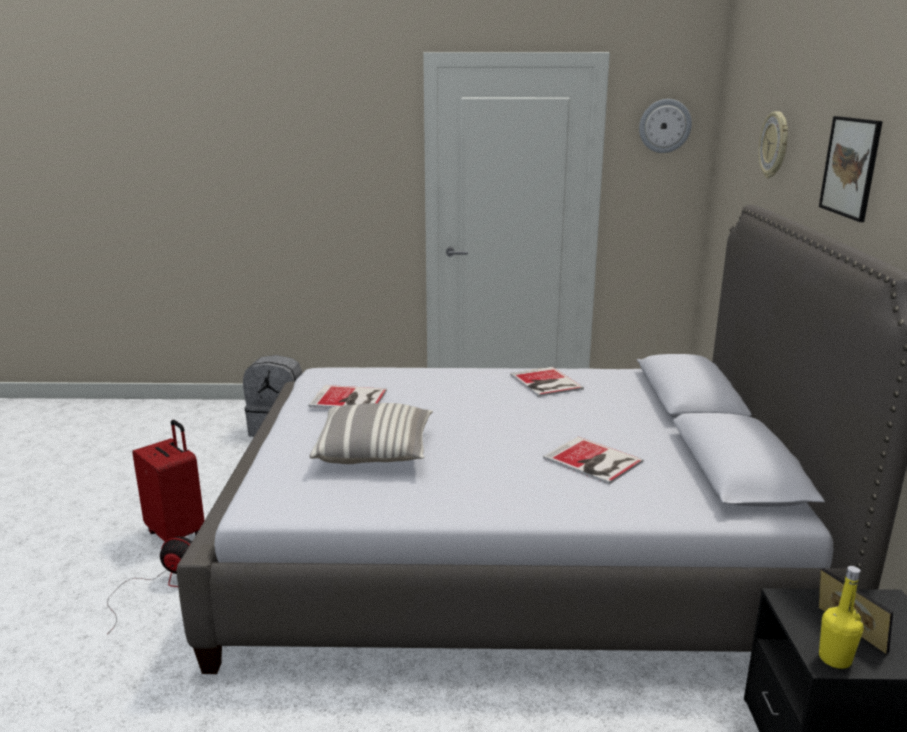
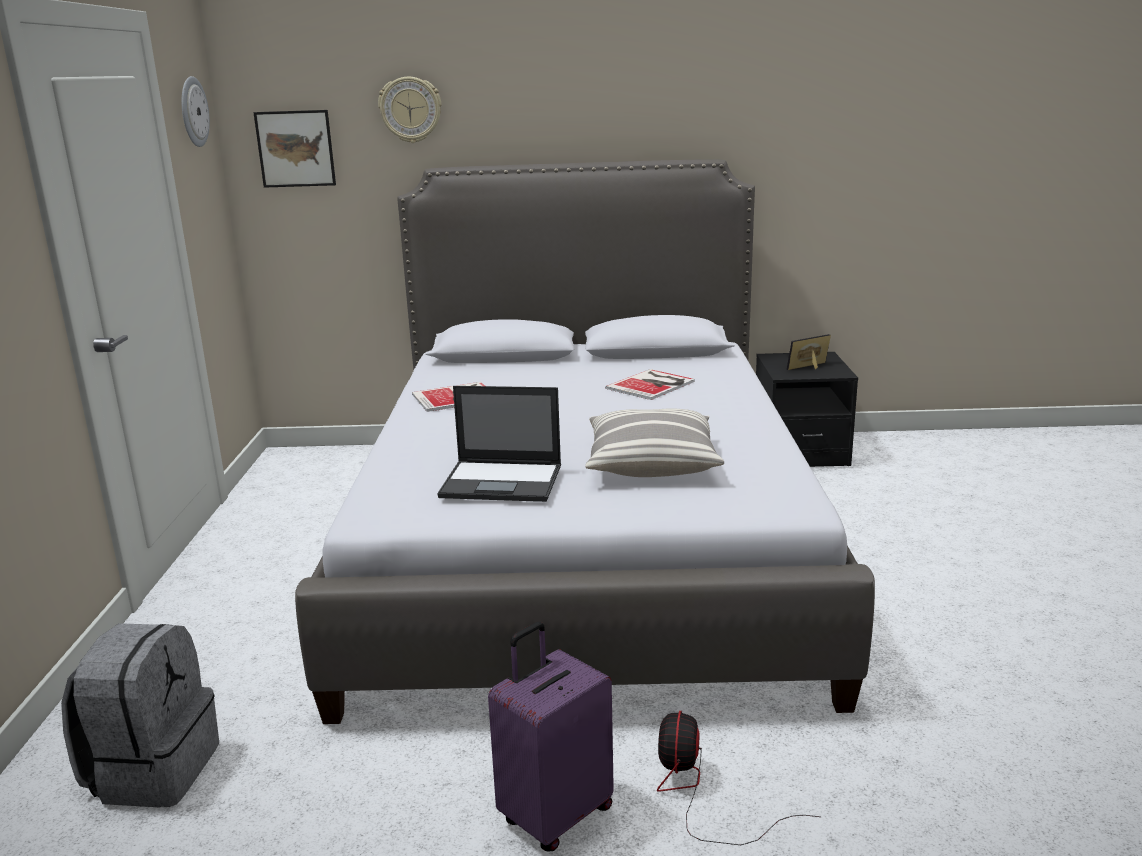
camera: 90 degrees left, 0 degrees up
(177, 534) = (555, 815): red suitcase -> purple suitcase
(350, 399) = (503, 481): book -> laptop
(834, 659) = (837, 372): yellow bottle -> none
(850, 167) = (572, 108): picture -> picture (295, 148)

